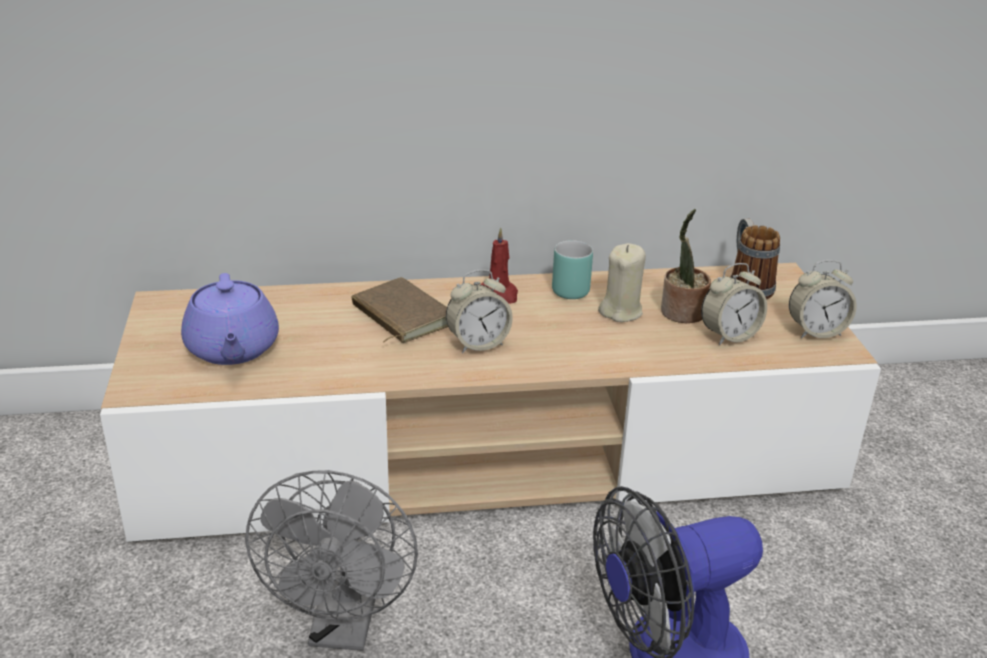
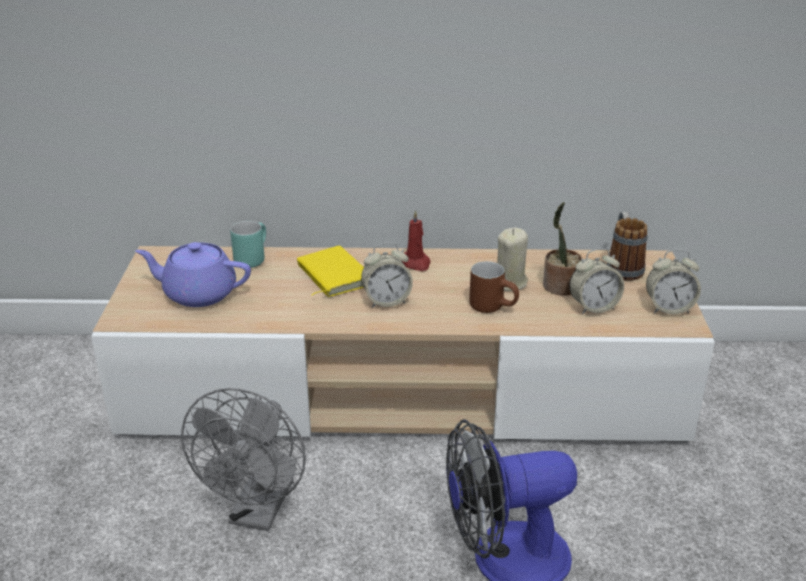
camera: 10 degrees right, 0 degrees up
(232, 349) = (198, 294): purple teapot -> purple teapot turned 105 degrees clockwise
(399, 316) = (332, 276): brown book -> yellow book
(569, 287) = (473, 260): turquoise mug -> turquoise mug (251, 258)
(611, 343) = (494, 307): none -> brown mug

